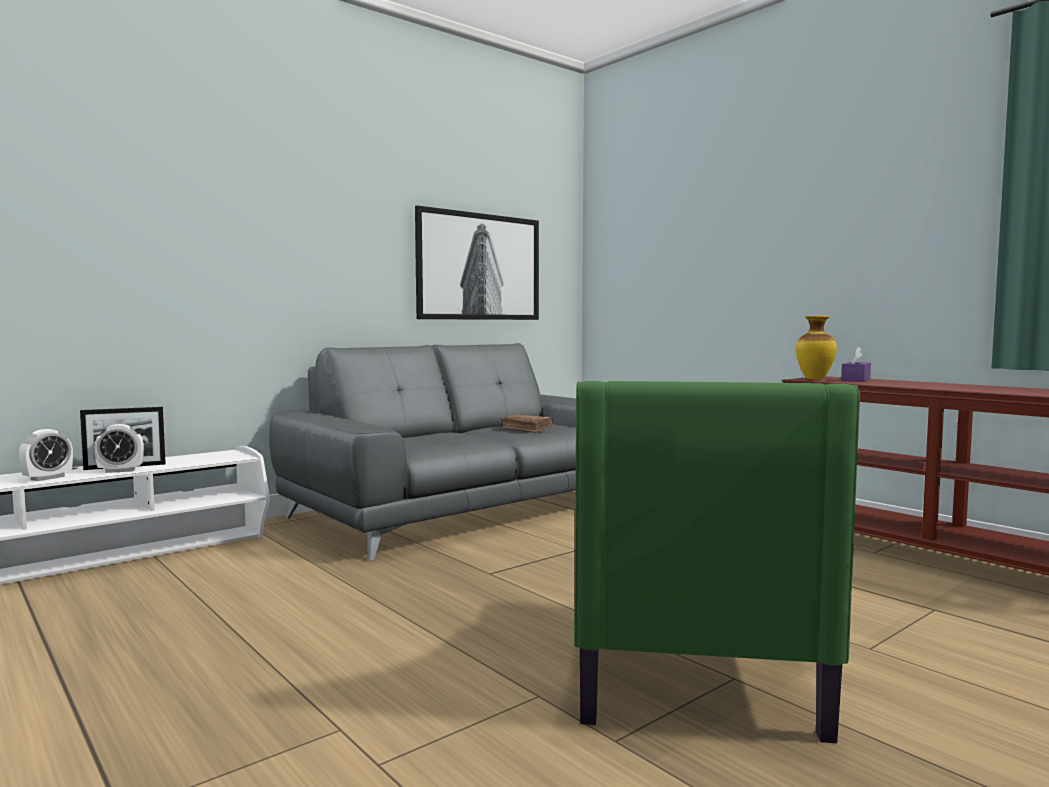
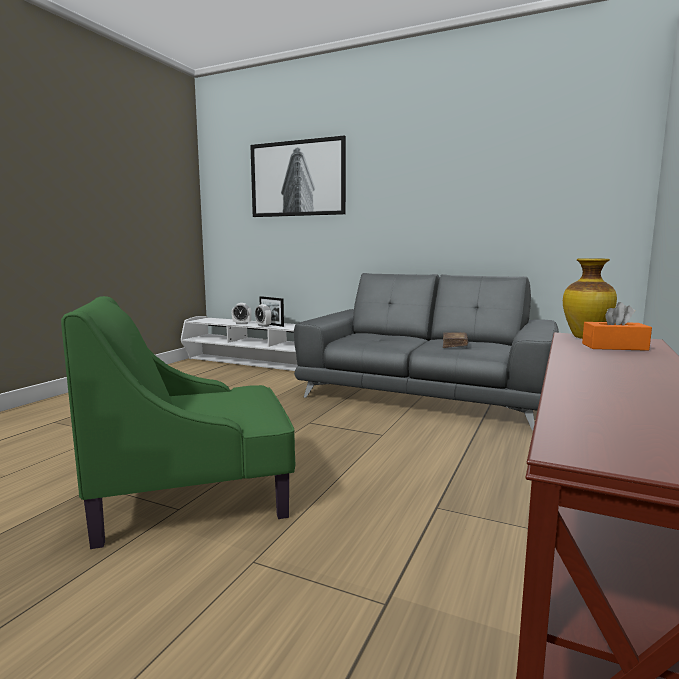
camera: 65 degrees right, 5 degrees up
(478, 267) = (514, 212): picture -> picture (298, 179)
(855, 380) = (614, 347): purple tissue box -> orange tissue box

